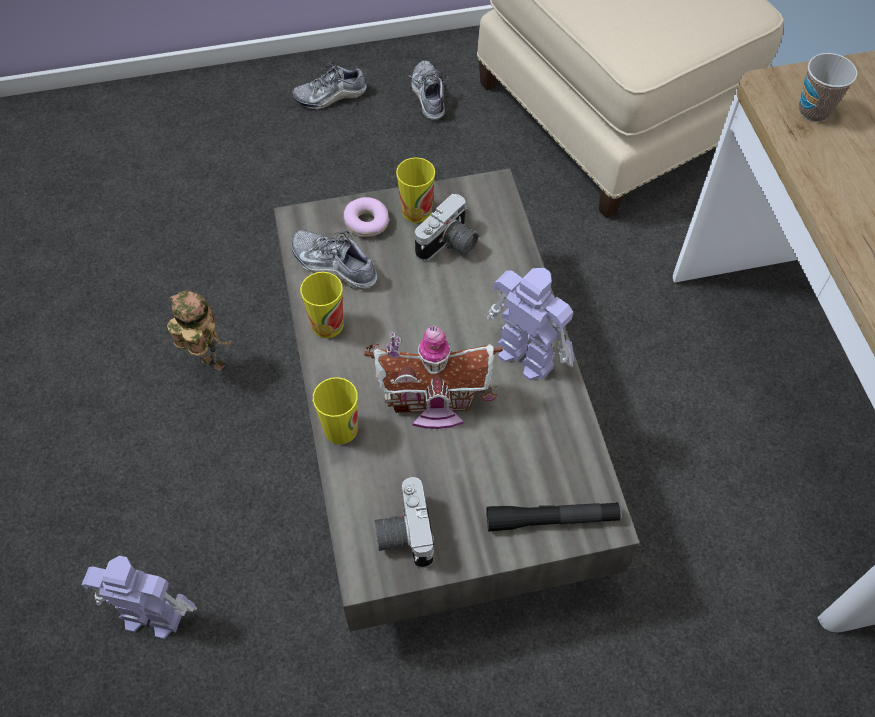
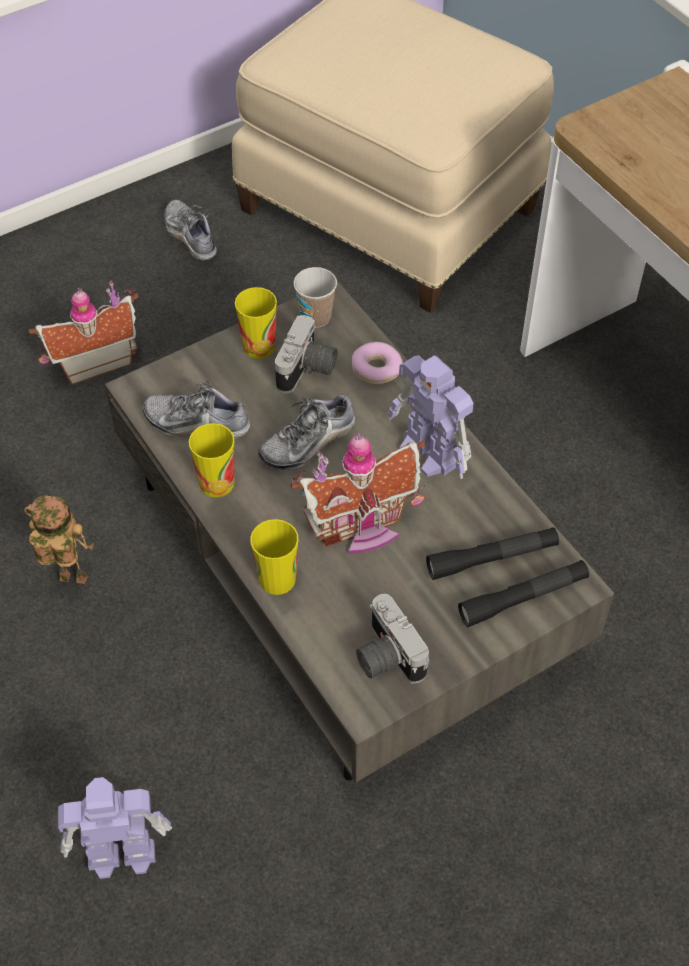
camera: 20 degrees left, 5 degrees down
(305, 182) = (93, 361): none -> toy house
(330, 96) = (81, 264): shoe -> shoe (308, 442)
(366, 222) = (211, 371): donut -> donut (376, 369)
(524, 355) = (430, 454): toy robot -> toy robot turned 150 degrees counterclockwise
(539, 472) = (492, 558): none -> black flashlight
(814, 111) = (634, 140): cup -> cup (316, 317)

